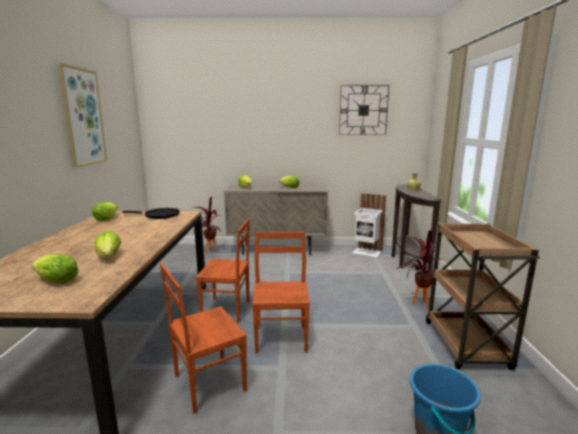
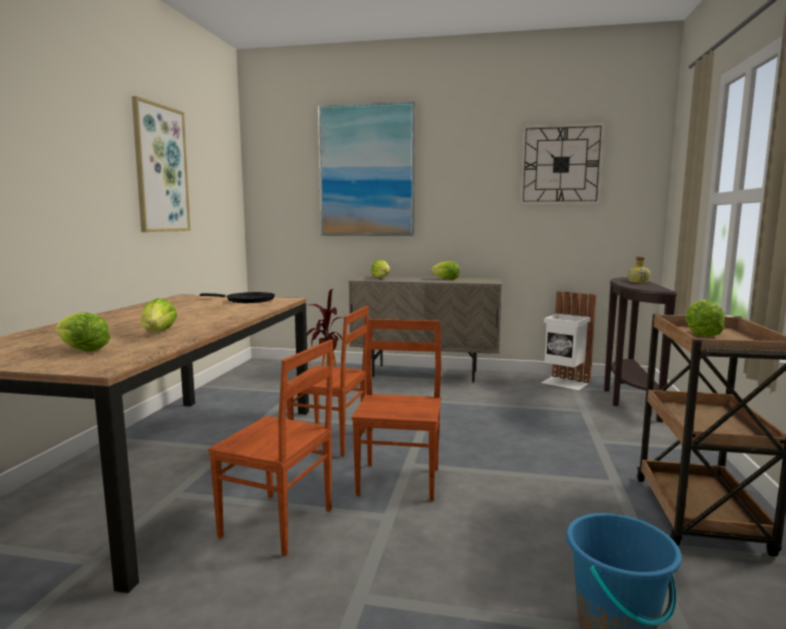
camera: 10 degrees right, 5 degrees down
(106, 219) = (176, 302): lettuce -> lettuce (701, 334)
(208, 383) = (277, 524): brown chair -> brown chair turned 135 degrees counterclockwise
(232, 112) = (367, 171): none -> picture
(416, 304) = (628, 455): potted plant -> none

